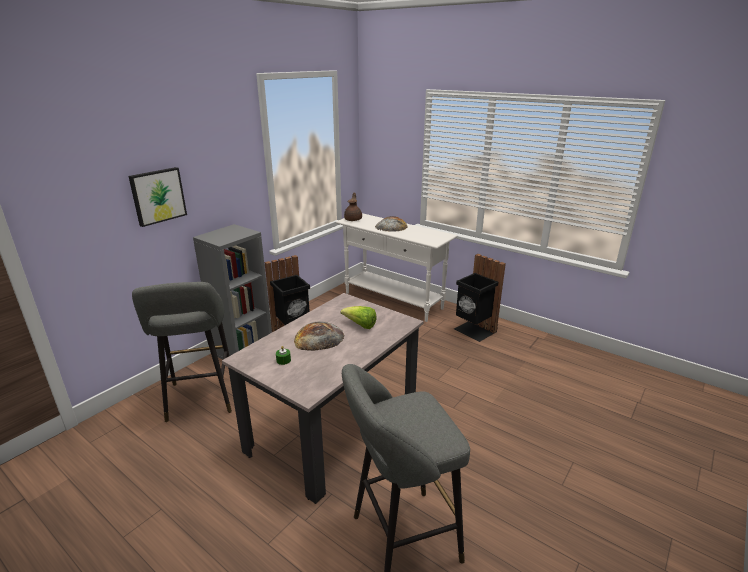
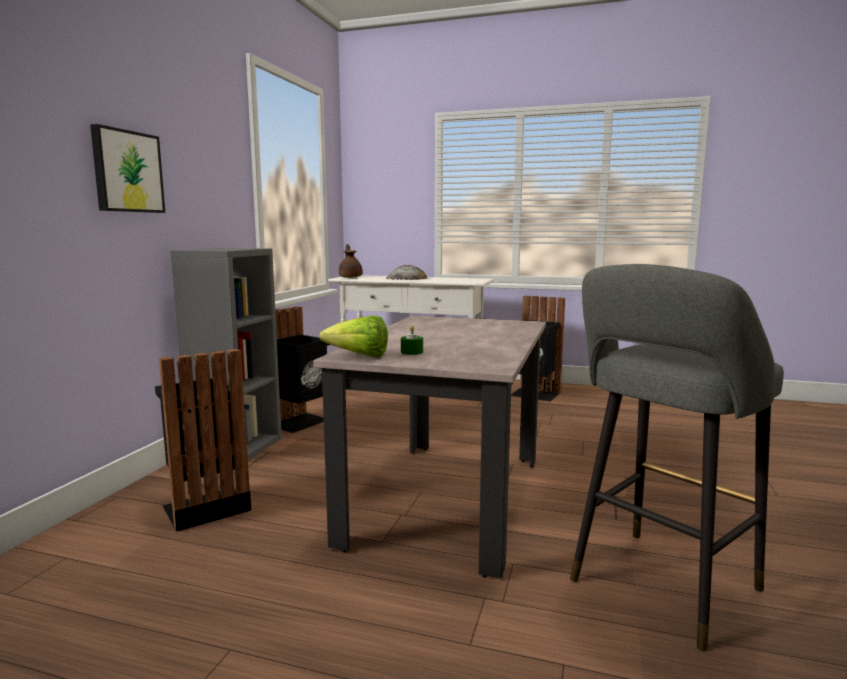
camera: 20 degrees left, 15 degrees down
(201, 401) = (204, 506): grey stool -> black trash can
(319, 338) = (434, 337): bread -> none
(360, 325) = (474, 328): lettuce -> lettuce (359, 356)

